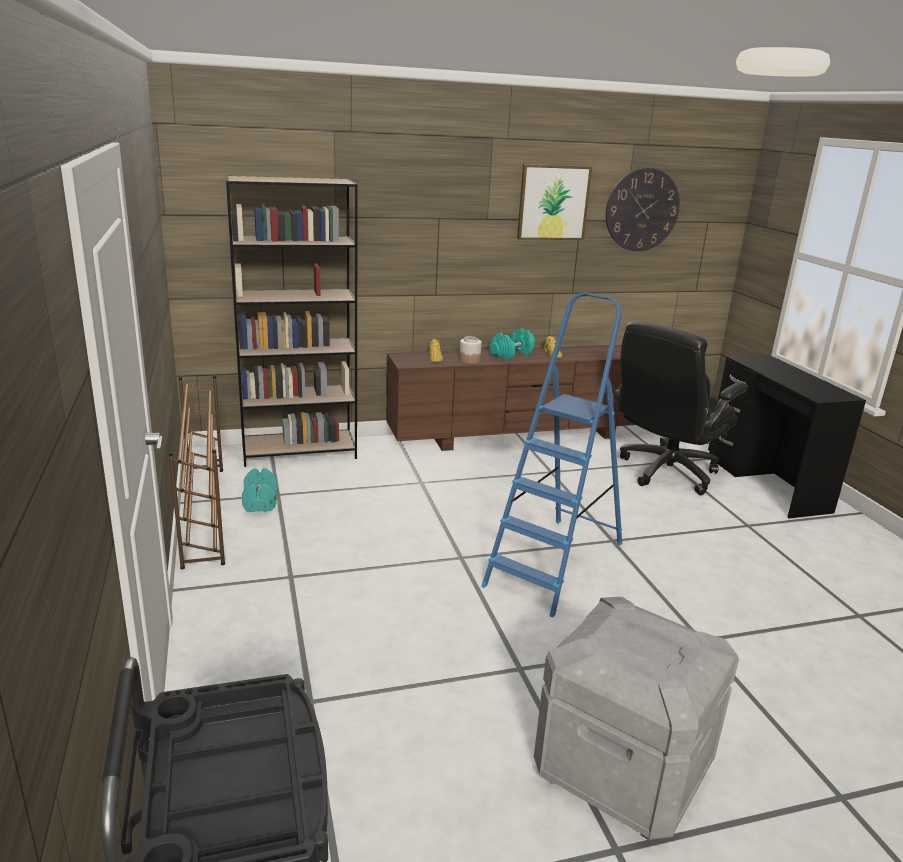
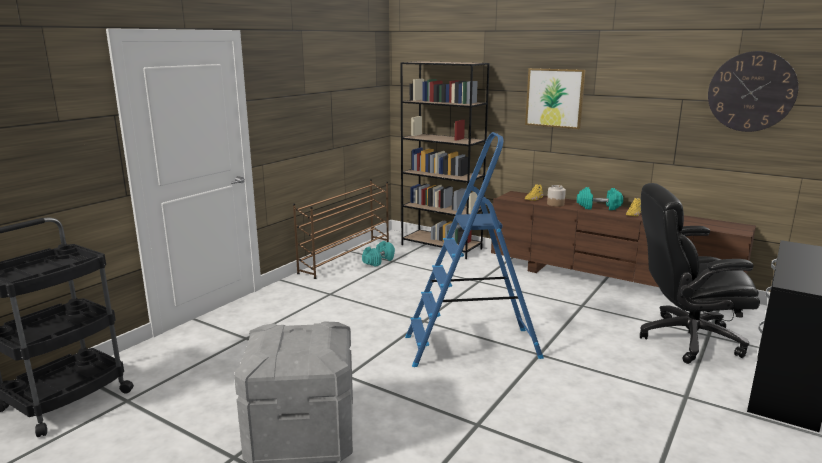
camera: 50 degrees right, 5 degrees down
(553, 202) = (653, 82): picture -> picture (554, 98)

